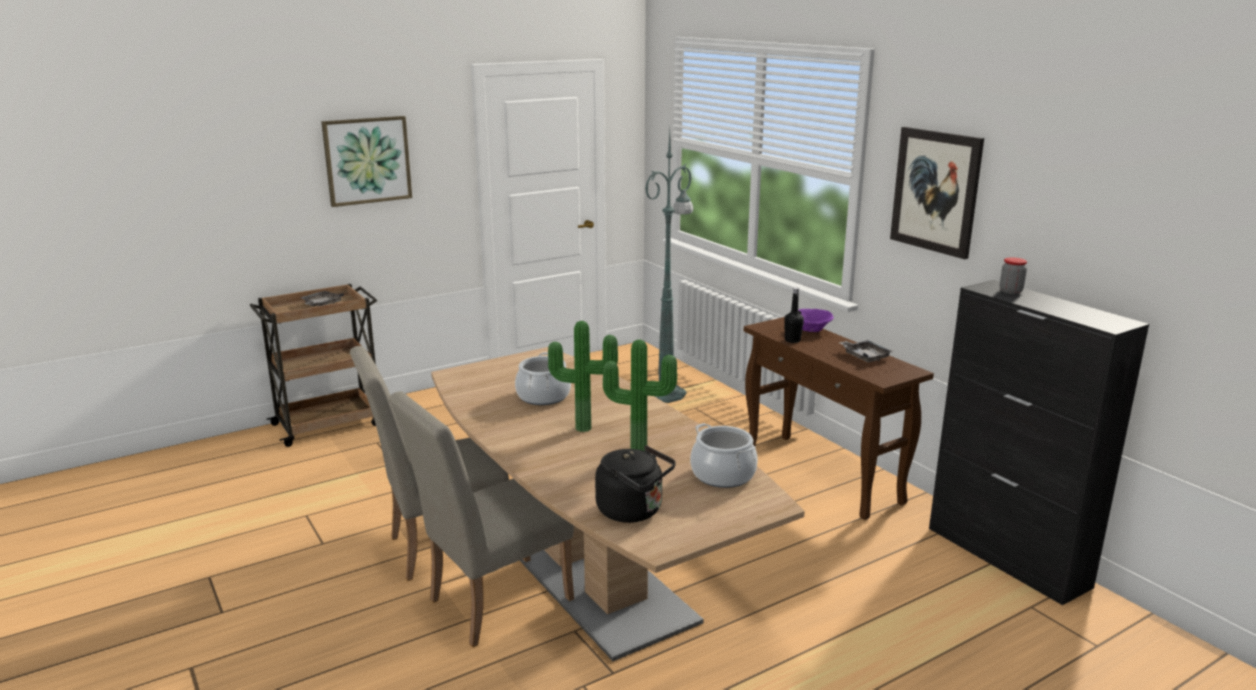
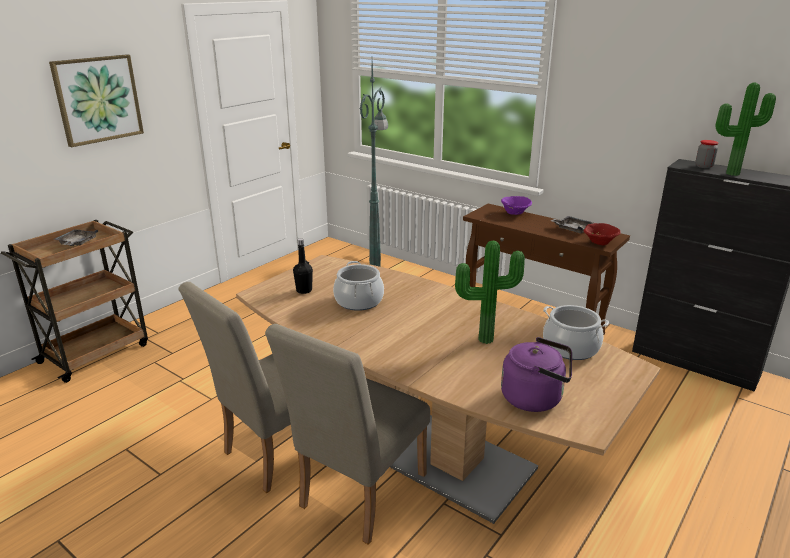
camera: 20 degrees left, 5 degrees up
(583, 427) = (419, 324): potted plant -> potted plant (731, 173)
(633, 511) = (535, 398): black kettle -> purple kettle
(792, 340) = (509, 223): black bottle -> black bottle (304, 290)
(881, 376) = (599, 243): none -> red bowl
(936, 191) = (621, 93): picture -> none

